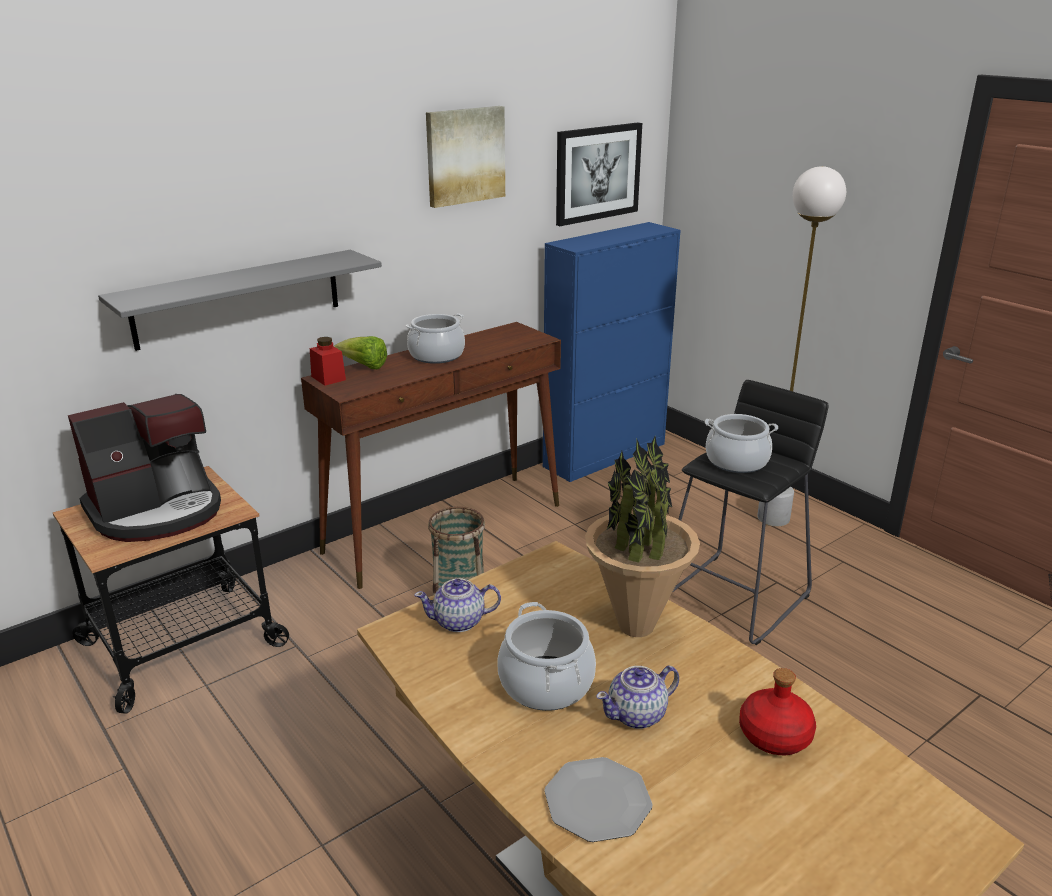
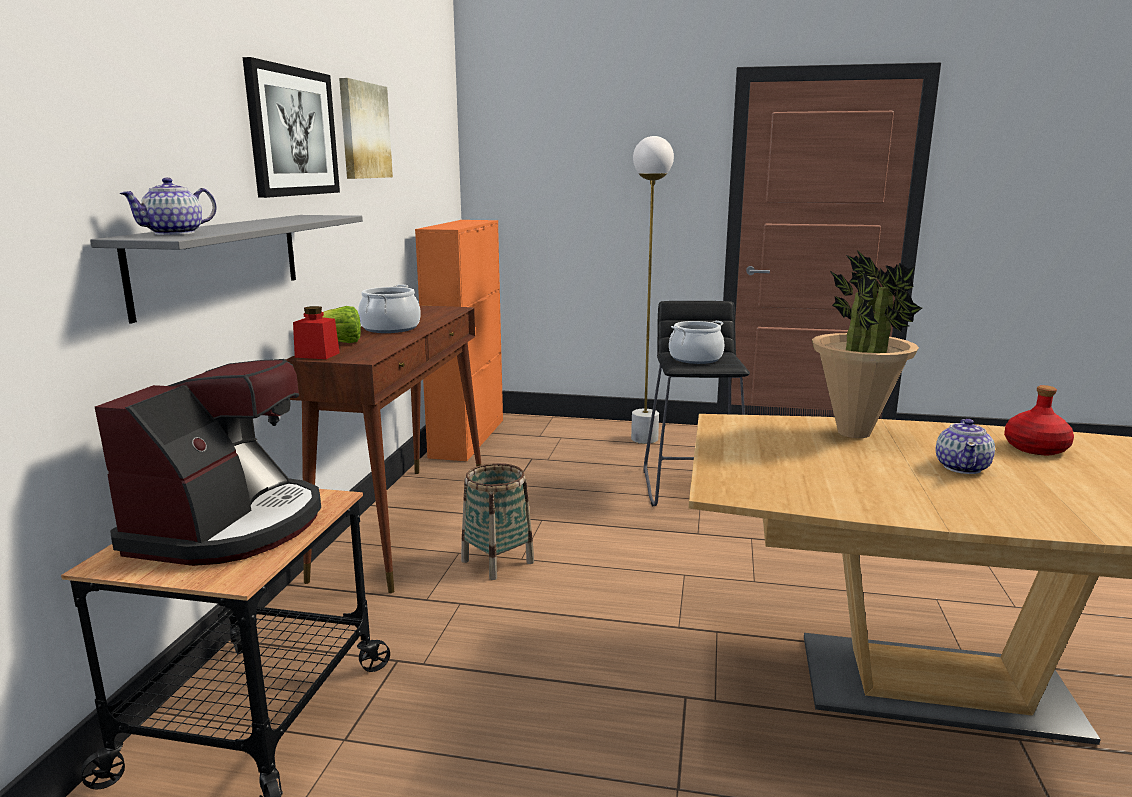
camera: 40 degrees left, 10 degrees down
(459, 622) = (750, 469): teapot -> teapot (175, 233)
(546, 683) = (882, 475): cooking pot -> none
(597, 173) = (431, 169): picture -> picture (292, 132)
(597, 801) = (1052, 510): plate -> none
(605, 455) = (468, 437): blue cabinet -> orange cabinet

